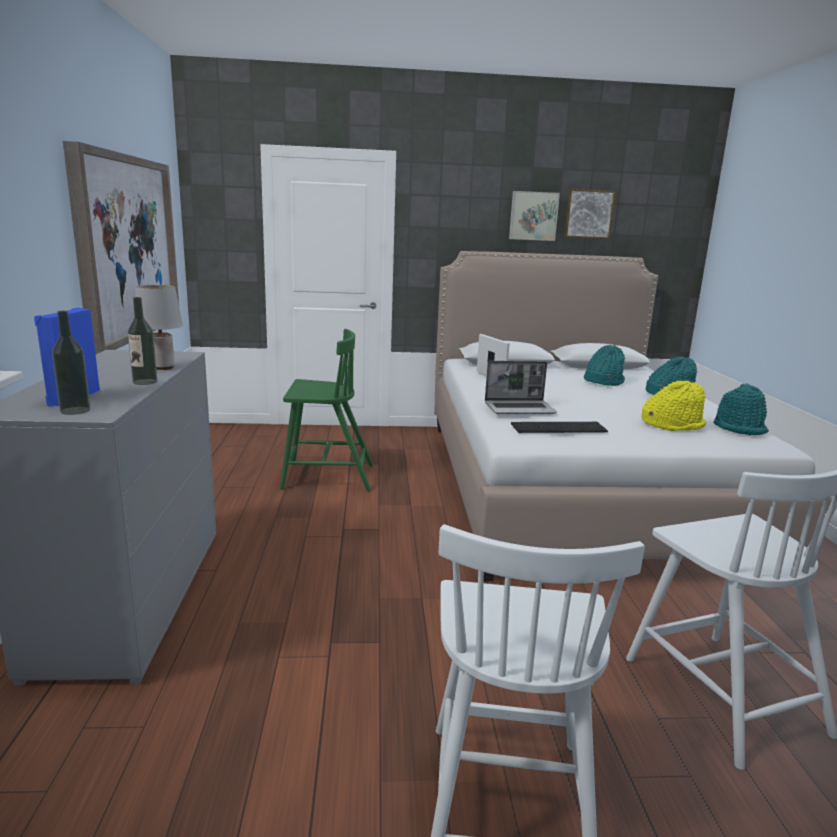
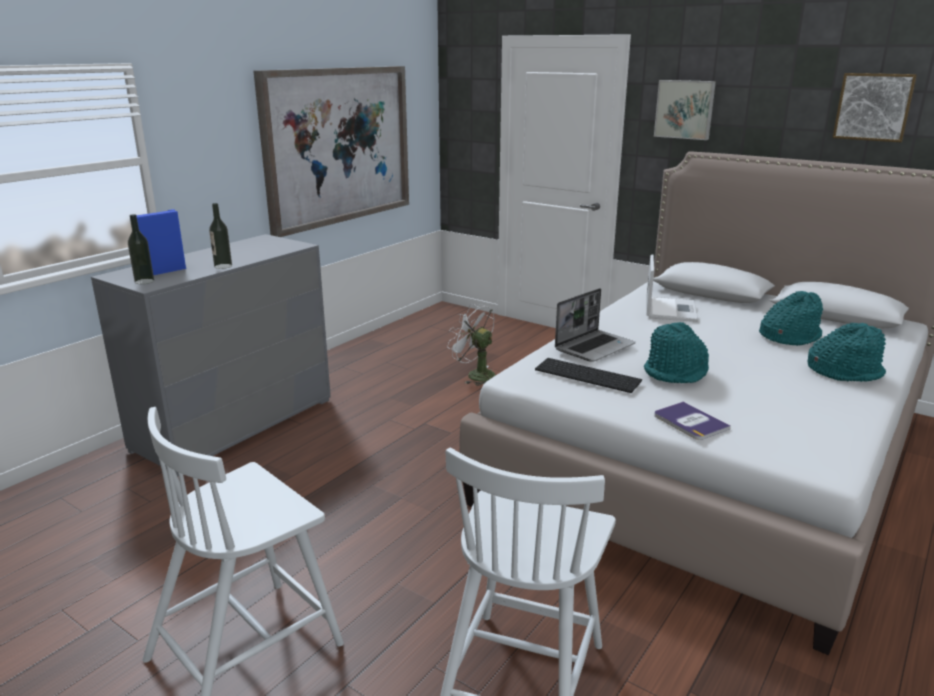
camera: 40 degrees right, 5 degrees up
(163, 367) = (259, 256): grey table lamp -> none
(326, 476) = (475, 375): green chair -> white fan
(520, 409) = (594, 347): laptop -> laptop turned 75 degrees counterclockwise
(533, 216) = (791, 109): picture -> picture (685, 109)
(671, 441) = (690, 422): none -> book
(672, 424) = (743, 406): yellow hat -> none
(739, 428) = (834, 433): turquoise hat -> turquoise hat (676, 373)

